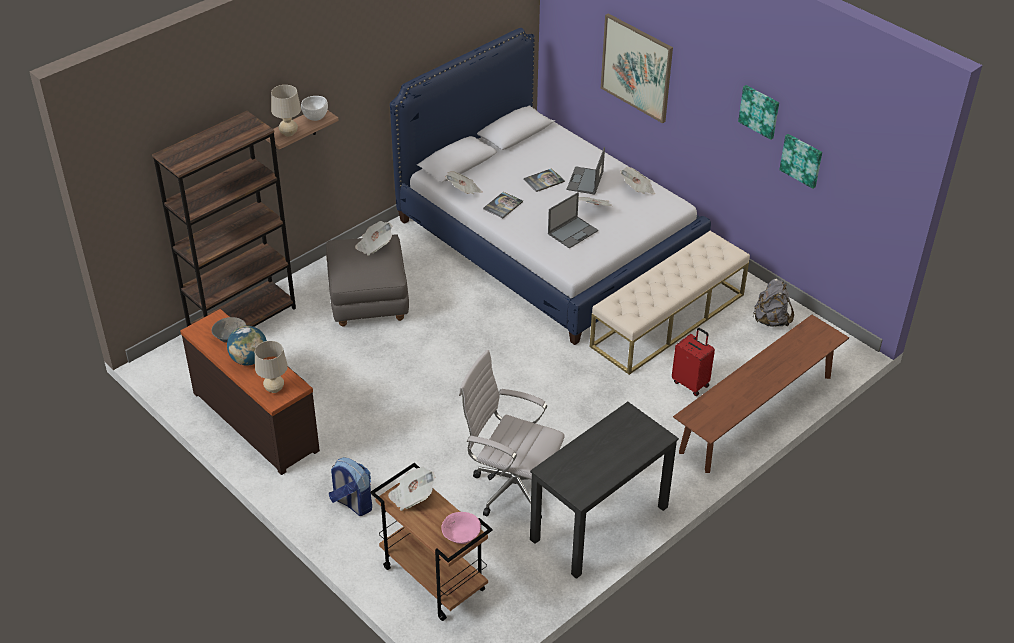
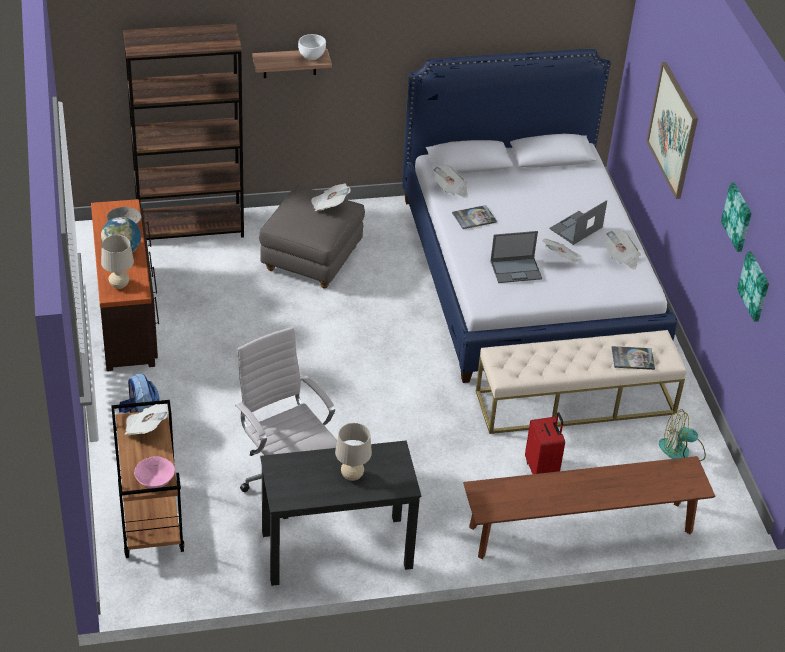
camera: 30 degrees right, 0 degrees up
(289, 133) = (275, 61): beige table lamp -> beige table lamp (352, 476)
(543, 181) = (535, 211): book -> book (632, 358)
(771, 320) = (681, 451): grey backpack -> fan

